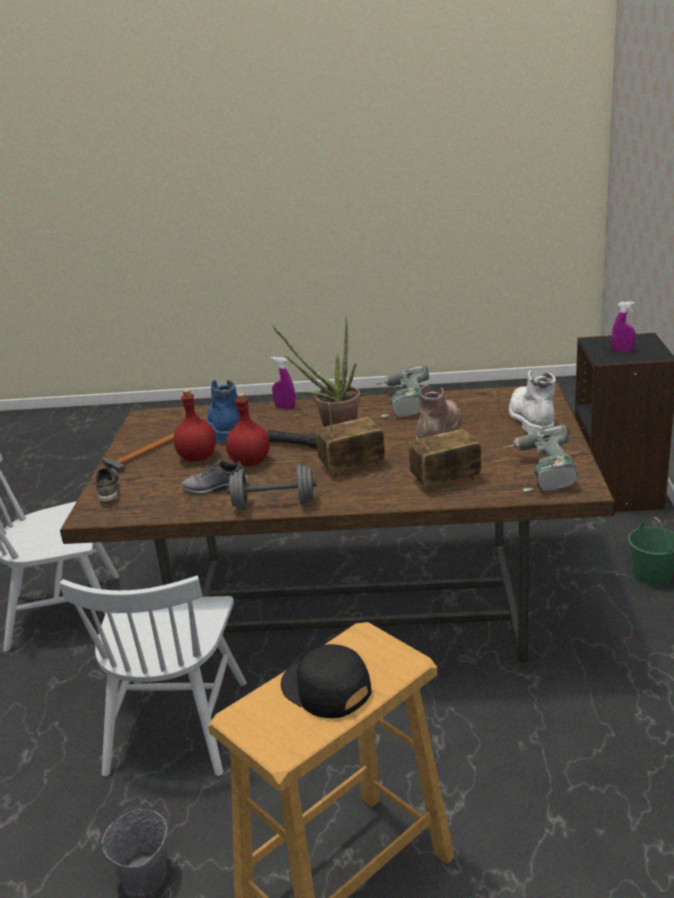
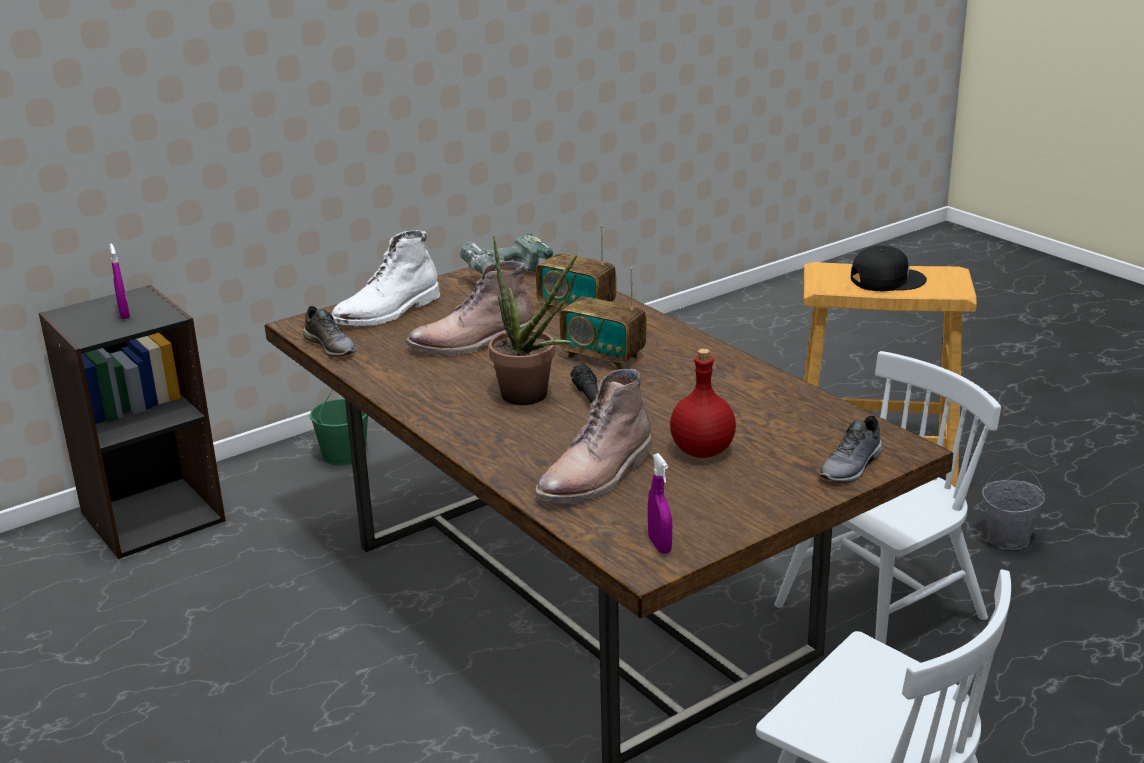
camera: 130 degrees left, 0 degrees up
(142, 454) = (747, 496): hammer -> none
(215, 488) = (748, 406): grey shoe -> grey shoe (331, 346)
(224, 425) = (597, 477): blue boot -> brown boot
(250, 462) = (668, 412): red bottle -> none
(274, 505) = (730, 363): grey dumbbell -> none
(285, 408) = (495, 457): purple spray bottle -> purple spray bottle (659, 545)
(325, 688) = (886, 279): black cap -> black cap turned 105 degrees counterclockwise
(403, 404) = (409, 384): power drill -> none

